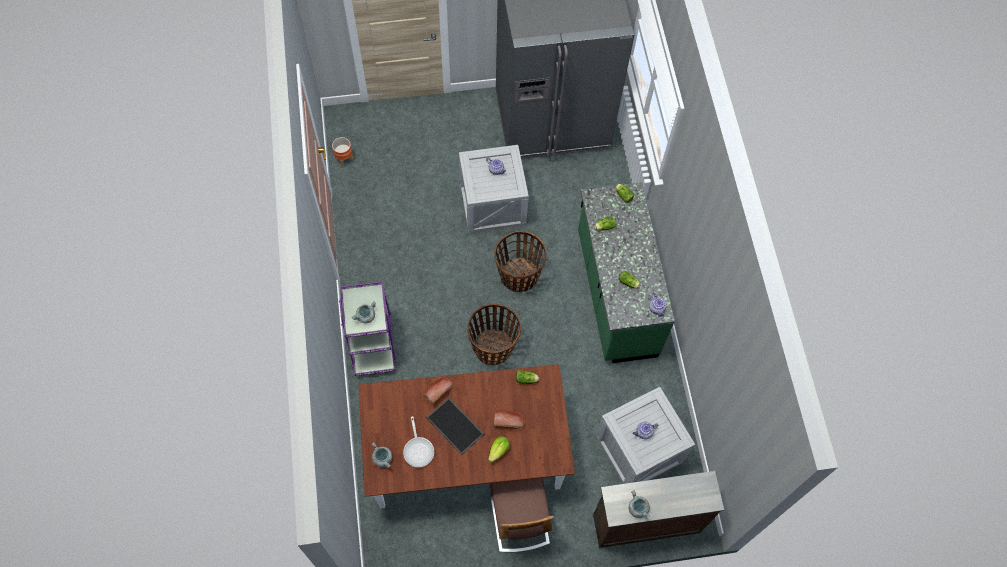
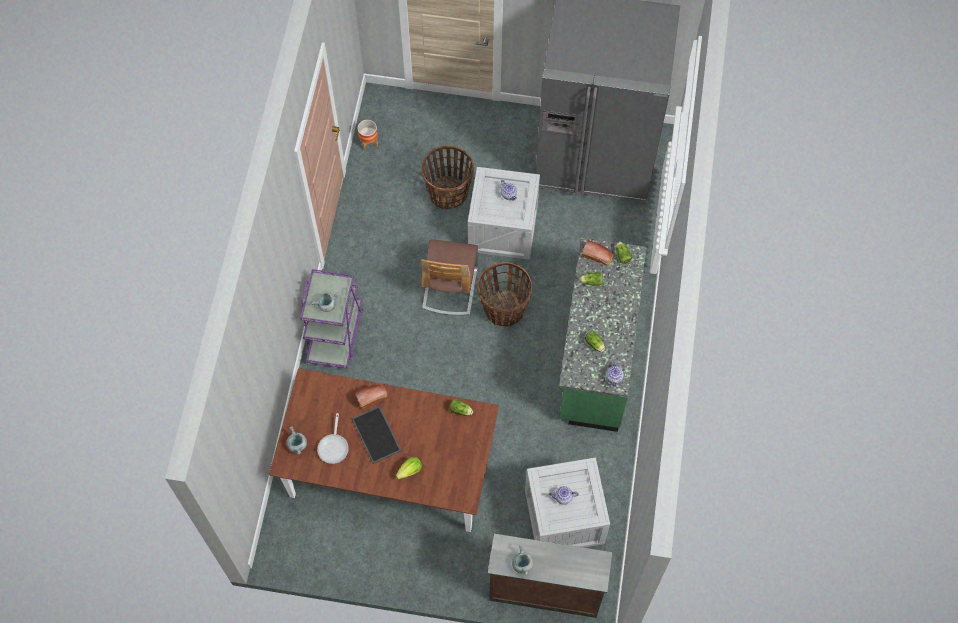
camera: 20 degrees right, 0 degrees up
(493, 347) = (453, 373): basket -> basket (448, 193)
(509, 422) = (430, 446): bread -> bread (598, 256)
(519, 519) = (420, 549): chair -> chair (450, 288)

